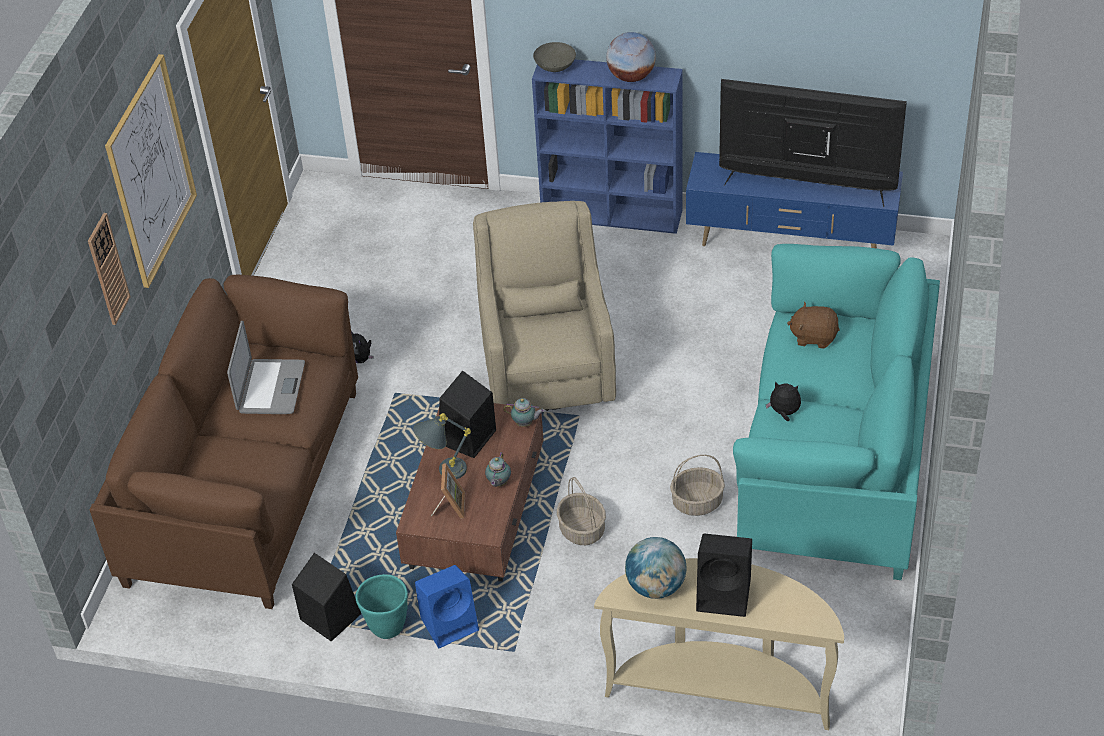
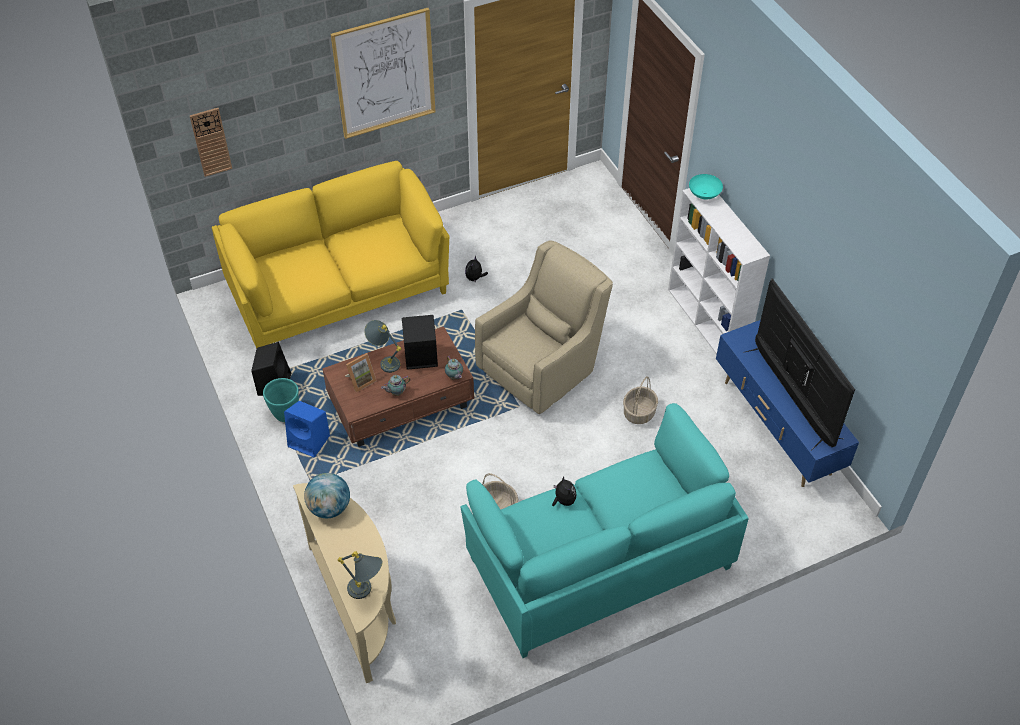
camera: 50 degrees right, 5 degrees up
(108, 269) = (302, 107): wall clock -> wall clock (211, 142)
(246, 486) = (338, 290): brown sofa -> yellow sofa
(270, 388) = (373, 245): laptop -> none
(554, 67) = (704, 194): grey bowl -> turquoise bowl
(582, 530) = (429, 462): basket -> basket (639, 413)
(613, 214) = (707, 321): blue bookcase -> white bookcase
(631, 77) = (734, 235): globe -> none
(725, 594) = (348, 547): black speaker -> none
(798, 606) = (367, 592): none -> grey table lamp
(814, 337) = (646, 479): brown plush toy -> none

